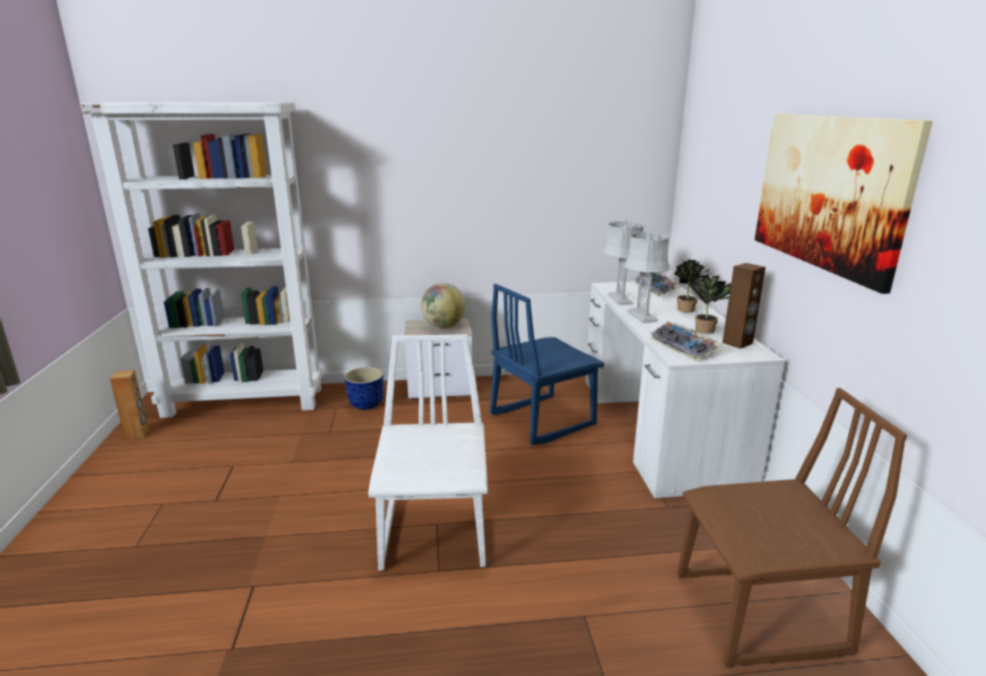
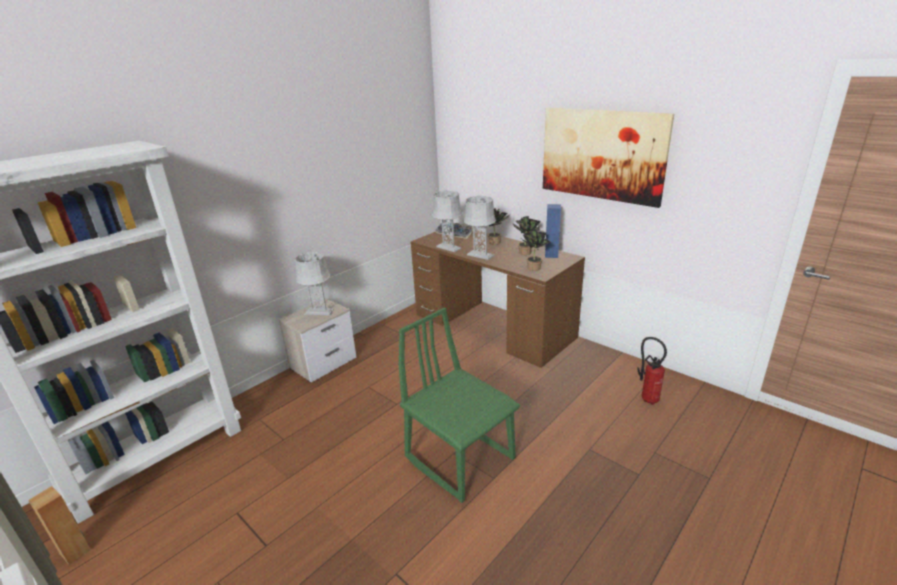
camera: 40 degrees left, 5 degrees up
(366, 405) = (283, 404): planter -> none
(436, 532) = (460, 458): white chair -> green chair
(443, 326) = (319, 312): globe -> grey table lamp
(541, 419) = (423, 352): blue chair -> none
(658, 428) = (493, 326): white desk -> brown desk
(685, 347) = (533, 267): keyboard -> potted plant
(737, 343) = (551, 255): brown speaker -> blue speaker
(760, 614) = (647, 398): brown chair -> fire extinguisher

